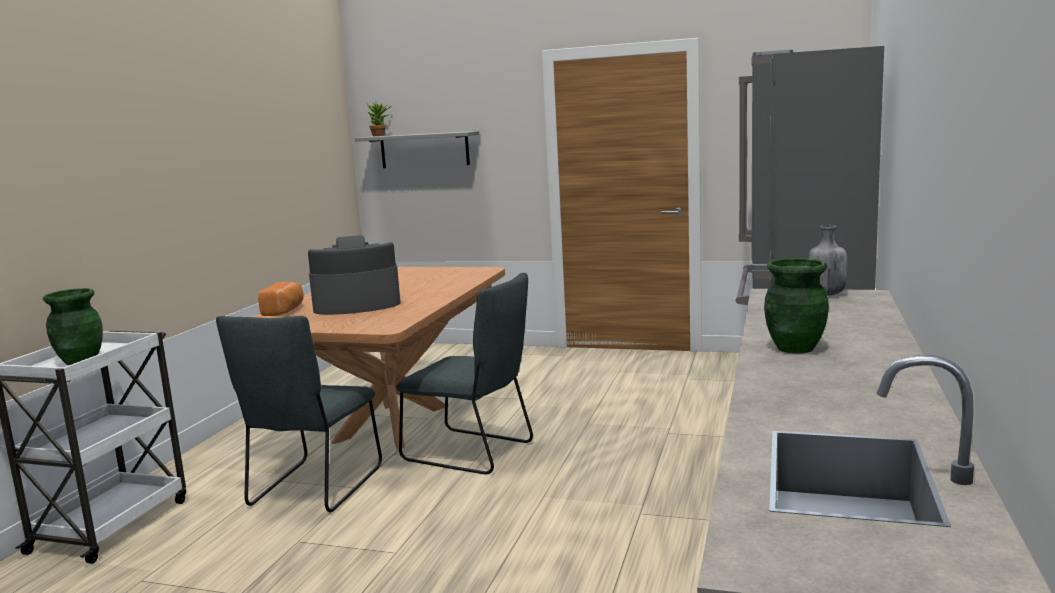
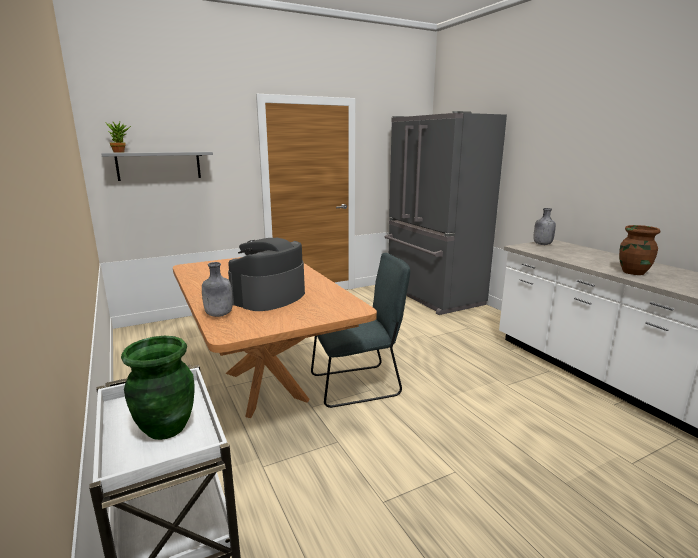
camera: 45 degrees left, 5 degrees up
(284, 311) = (219, 315): bread -> grey bottle
(313, 489) = (309, 458): grey chair -> none
(795, 348) = (633, 272): green vase -> brown vase

